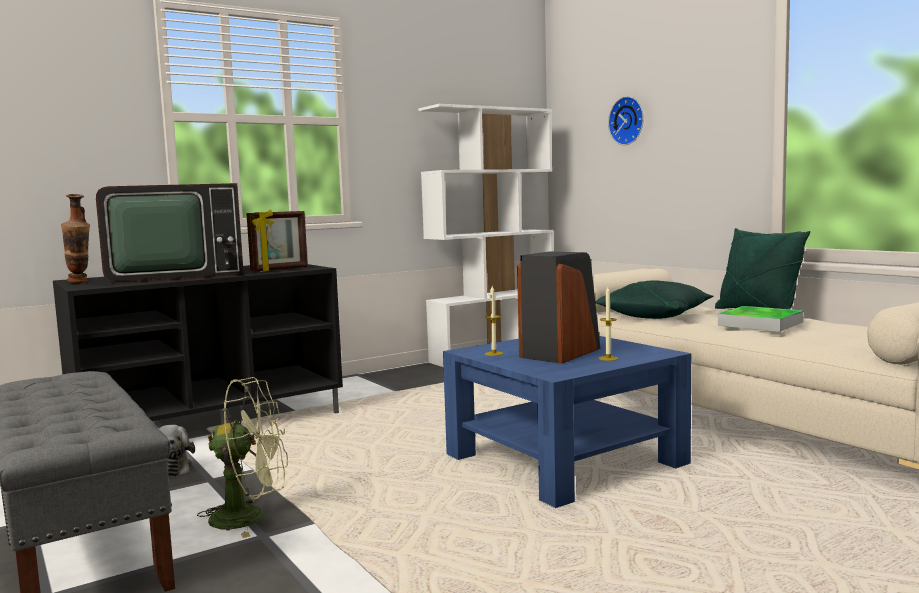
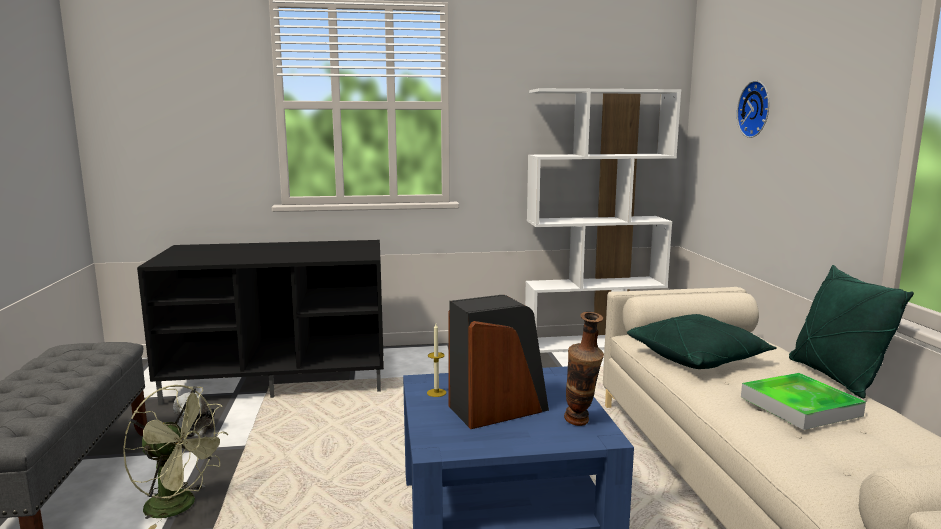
camera: 25 degrees right, 5 degrees up
(80, 282) = (175, 253): vase -> vase (581, 424)
(175, 276) = (249, 253): television -> none
(280, 270) = (335, 255): picture frame -> none
(608, 358) = (529, 433): candle -> none

